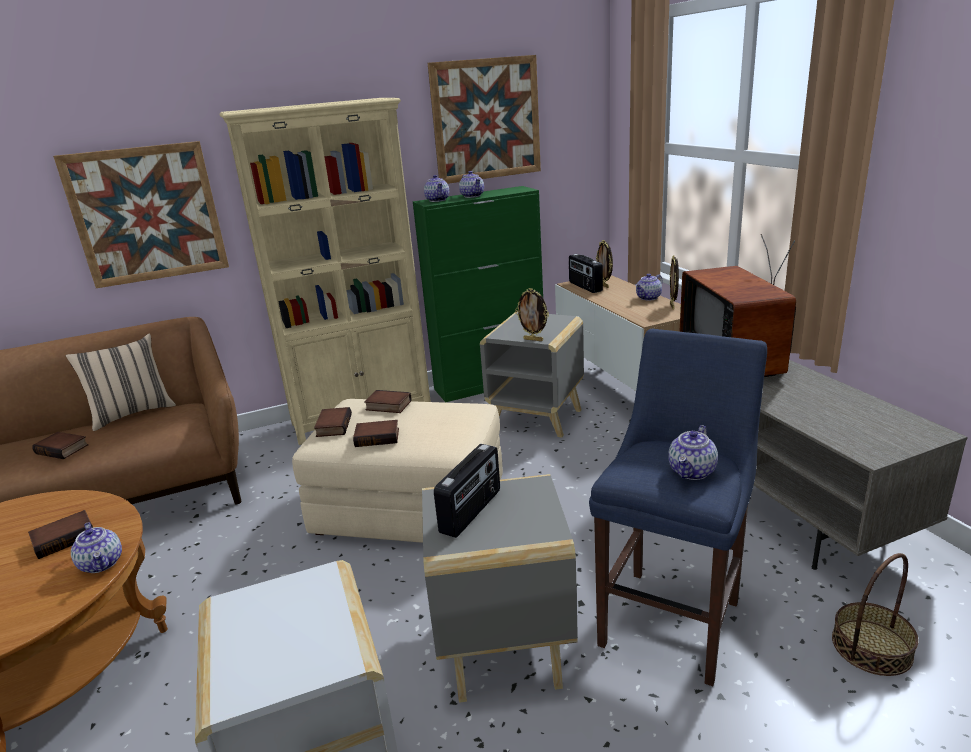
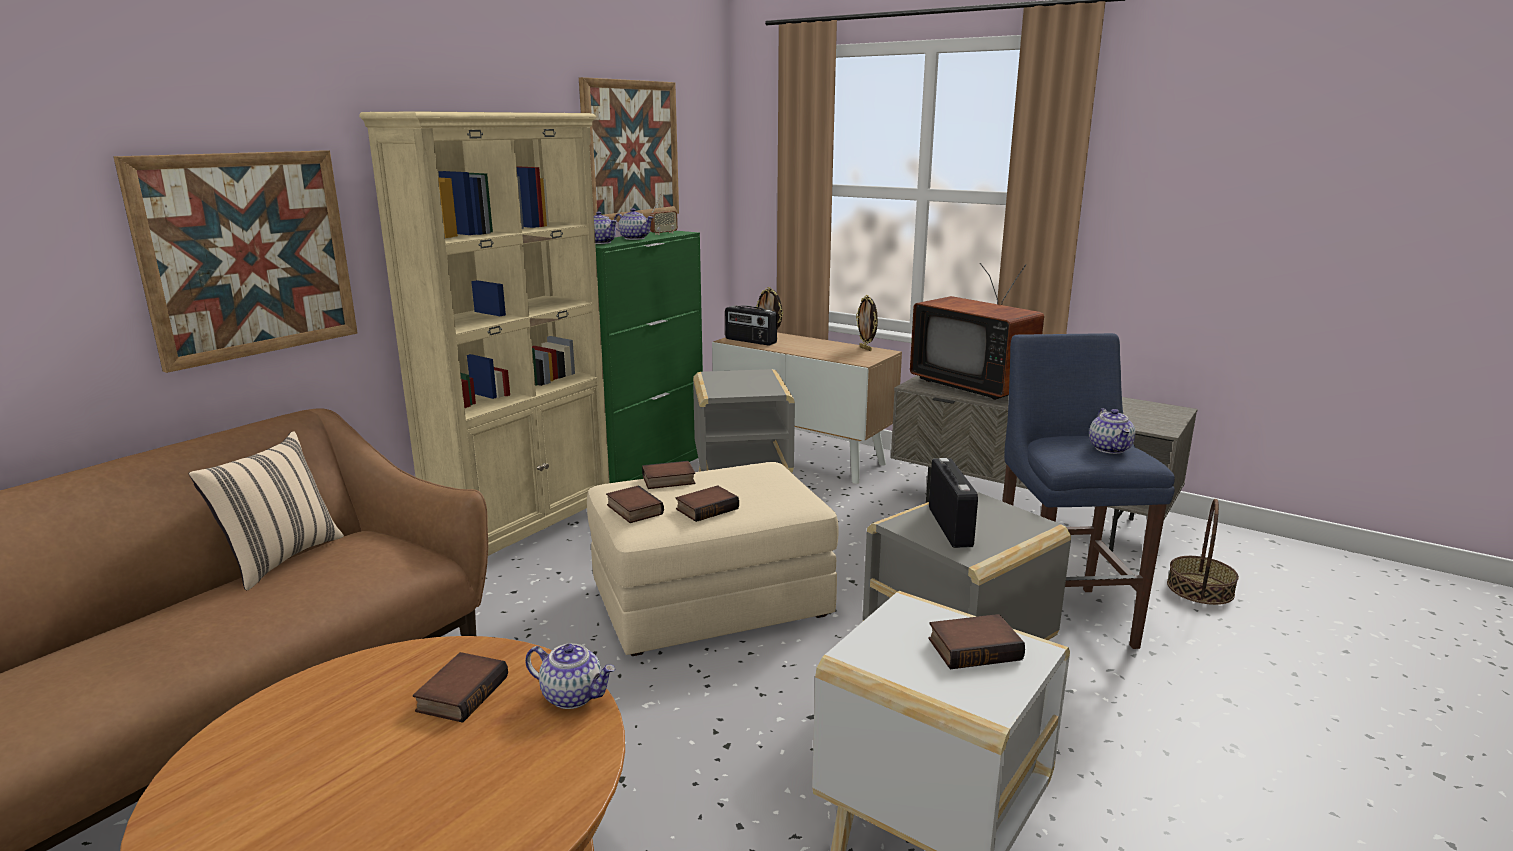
camera: 35 degrees left, 5 degrees down
(64, 449) = (234, 619): book -> book (974, 648)
(506, 191) = (664, 233): none -> radio
(533, 339) = (764, 393): picture frame -> none
(648, 298) = (831, 344): teapot -> none

